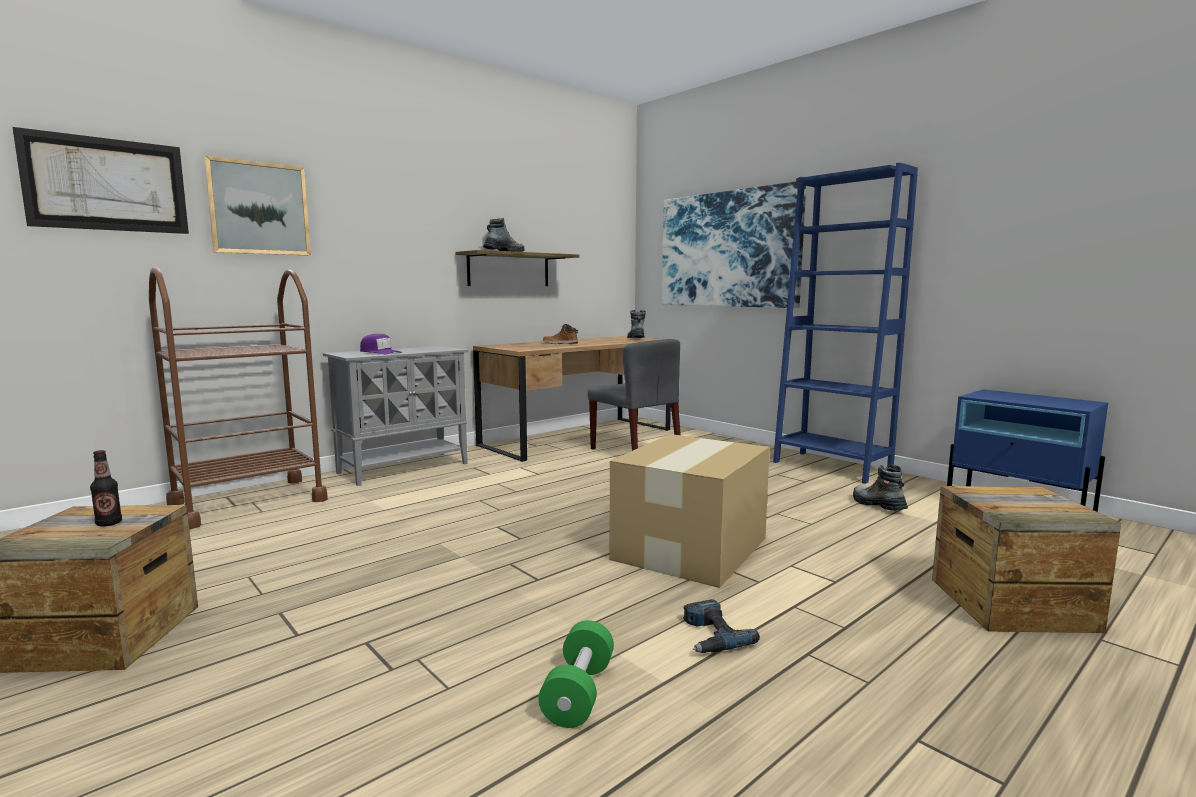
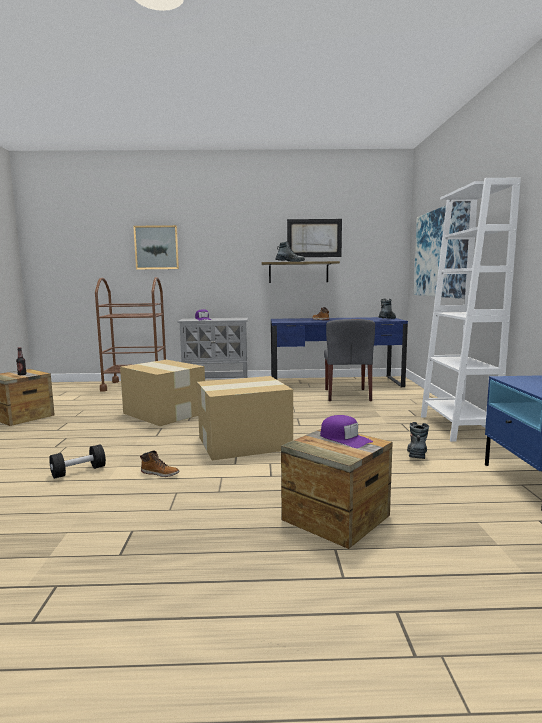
camera: 40 degrees right, 0 degrees up
(107, 184) = (98, 242): picture -> picture (314, 238)
(449, 538) = (164, 413): none -> cardboard box
(578, 437) = (335, 382): brown desk -> blue desk
(578, 693) = (78, 471): green dumbbell -> black dumbbell
(710, 636) = (160, 473): power drill -> boot
(831, 467) = (457, 427): blue bookcase -> white bookcase
(1009, 495) = (344, 439): none -> purple cap

